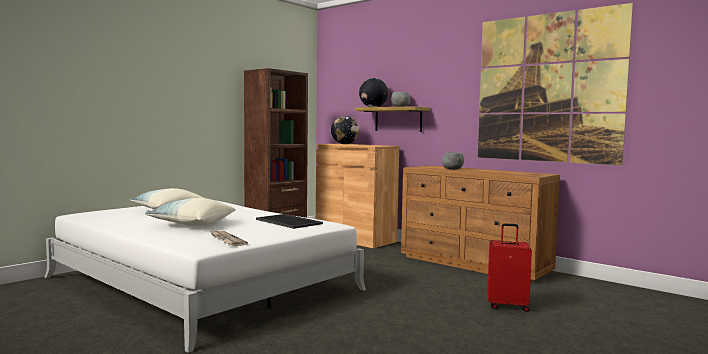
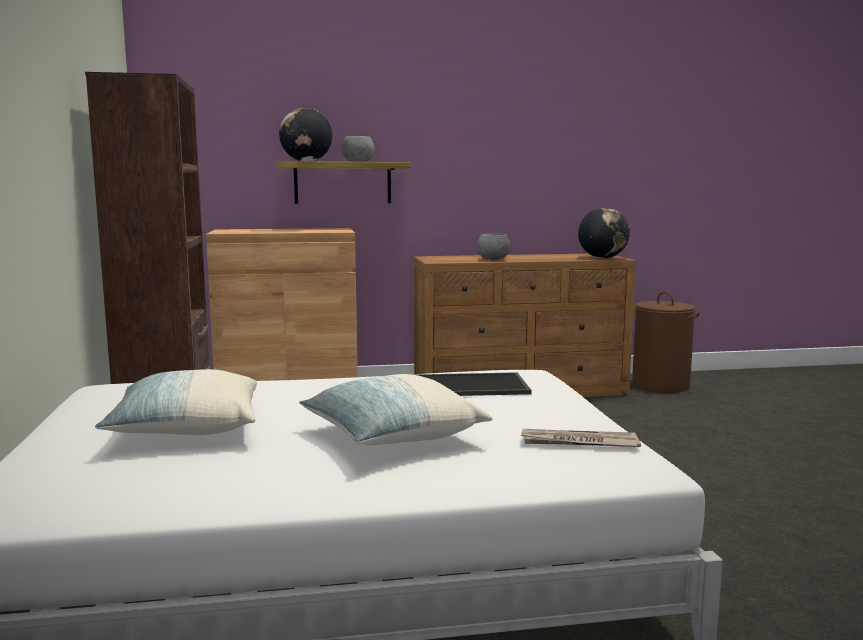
camera: 50 degrees left, 5 degrees up
(344, 144) = (251, 230): globe -> globe (602, 258)
(507, 306) = (690, 427): red suitcase -> none
(547, 88) = (584, 141): picture -> none
(581, 287) = (661, 385): none -> brown laundry basket

